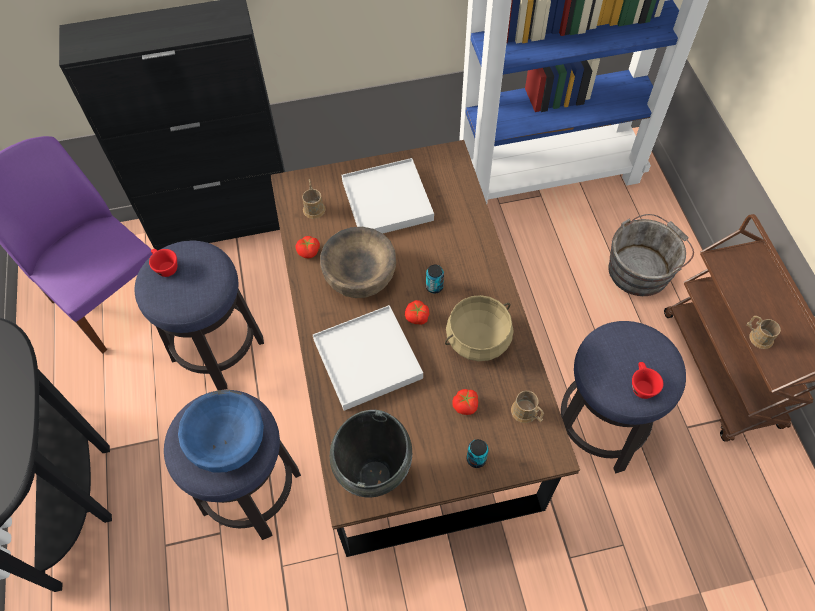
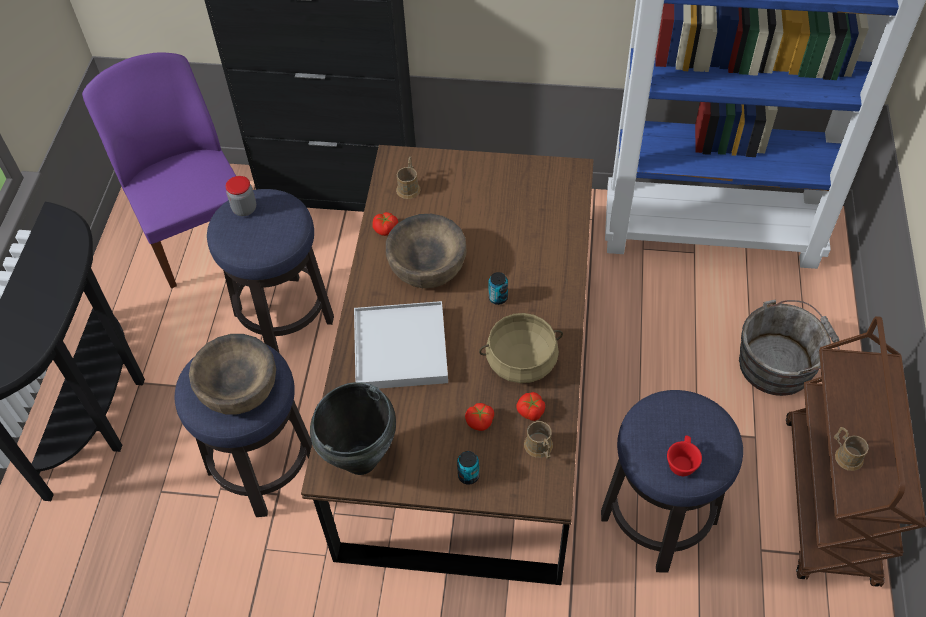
camera: 20 degrees right, 5 degrees down
(165, 267) = (244, 209): red cup -> jar
(227, 440) = (238, 387): blue bowl -> brown bowl
(387, 201) = (486, 200): white tray -> none
(417, 317) = (467, 322): tomato -> tomato (530, 411)

